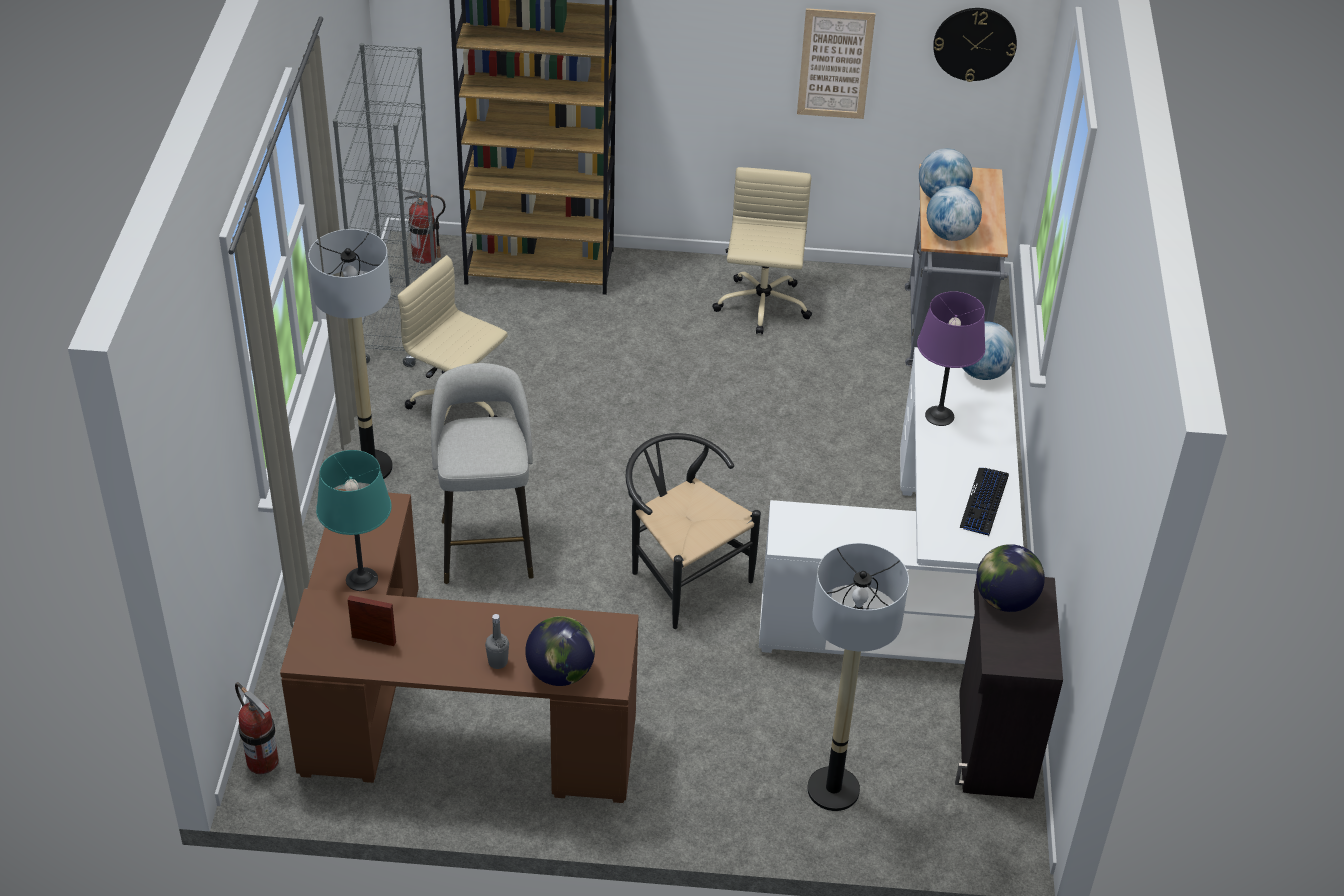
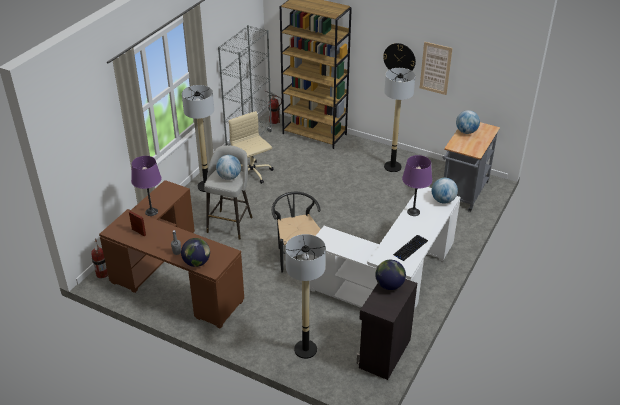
camera: 25 degrees right, 5 degrees down
(362, 579) = (151, 212): turquoise table lamp -> purple table lamp
(762, 306) = (392, 167): beige office chair -> floor lamp
(950, 235) = (460, 146): globe -> globe (229, 177)
(974, 43) = (493, 68): wall clock -> wall clock (399, 59)

